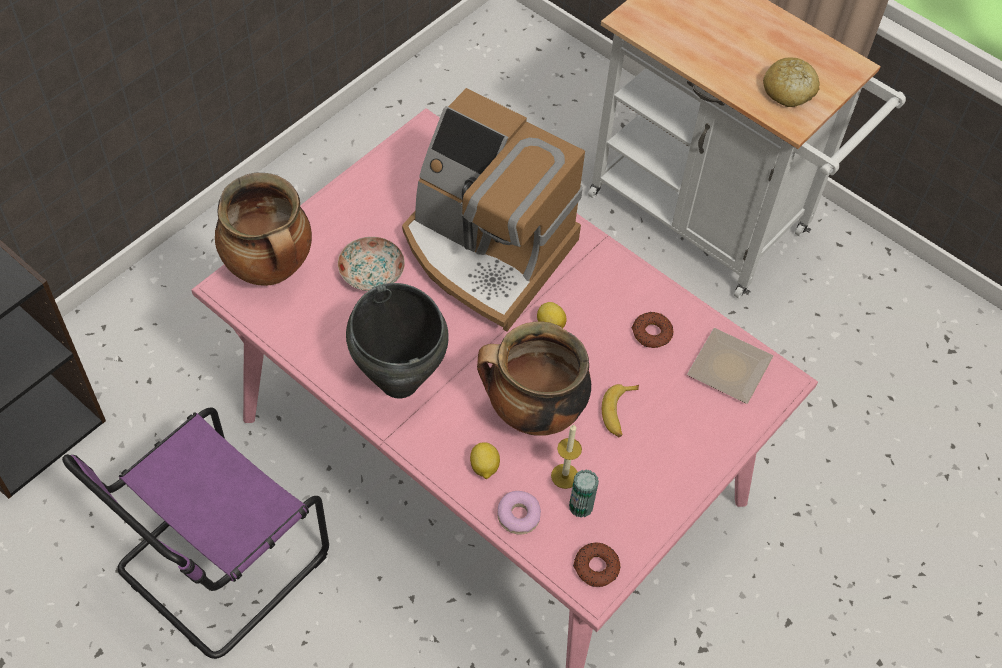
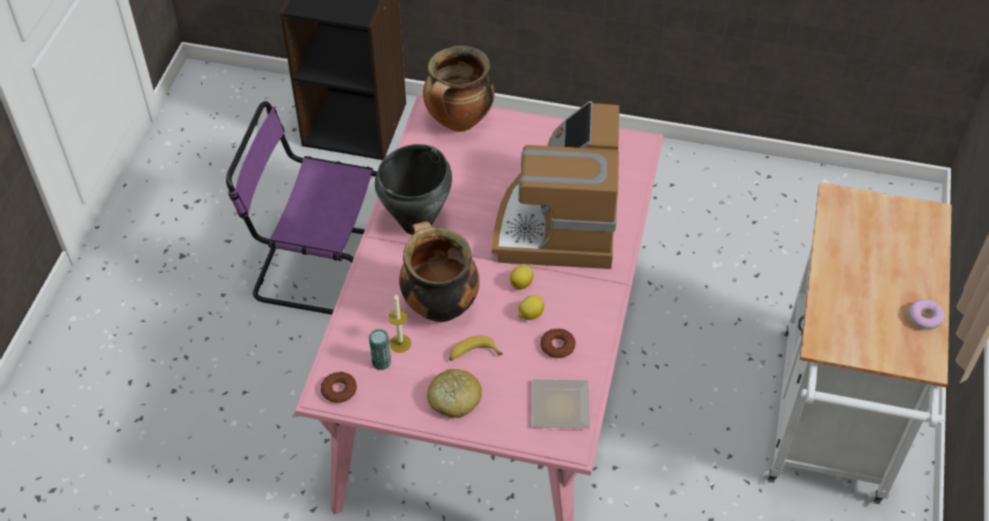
camera: 65 degrees right, 5 degrees down
(372, 273) = (494, 171): plate -> none
(484, 467) = (379, 296): lemon -> lemon (530, 314)
(518, 516) = (353, 331): donut -> donut (924, 318)
(788, 90) = (855, 328): bread -> bread (454, 399)

